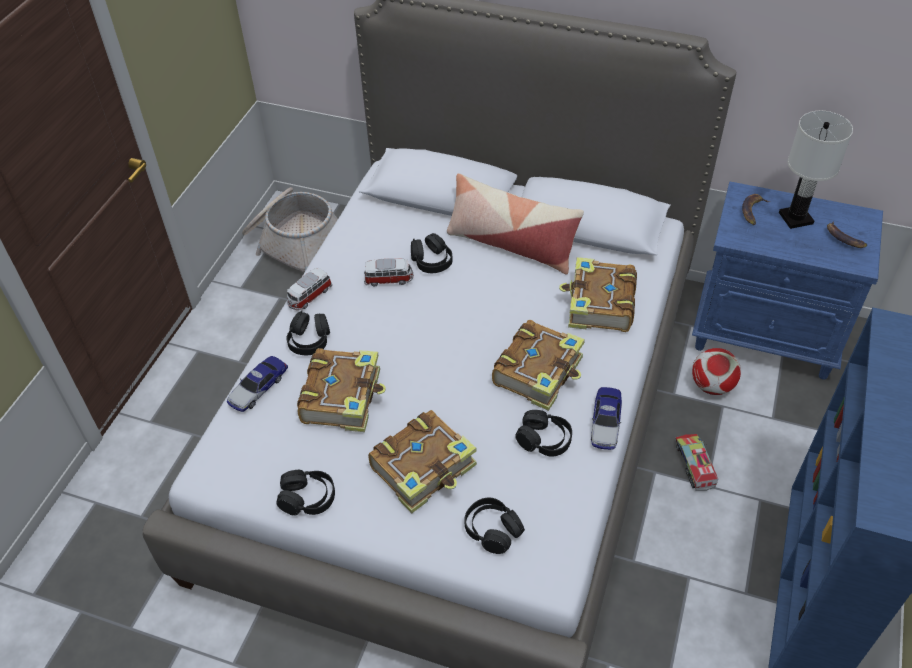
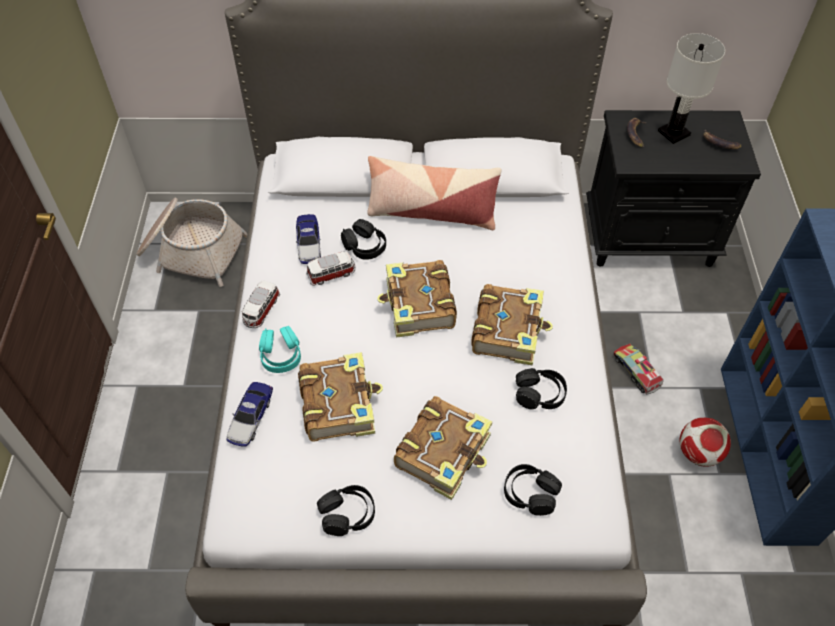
camera: 20 degrees left, 5 degrees up
(309, 340) = (281, 355): black headphones -> turquoise headphones
(599, 305) = (534, 253): book -> book (418, 306)
(605, 422) = (585, 362): toy car -> toy car (309, 243)
(711, 386) = (623, 296): football -> football (698, 453)
(766, 334) = (650, 238): blue nightstand -> black nightstand

